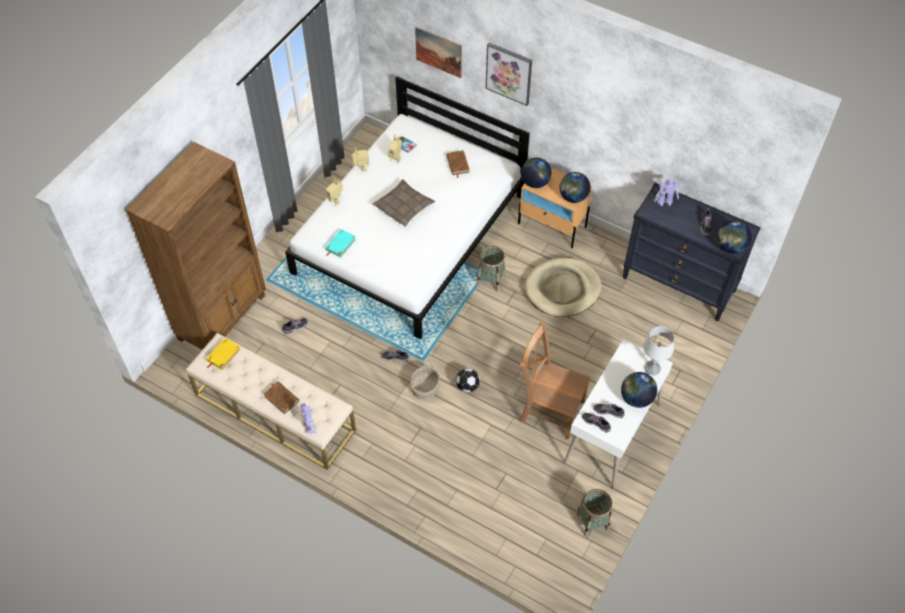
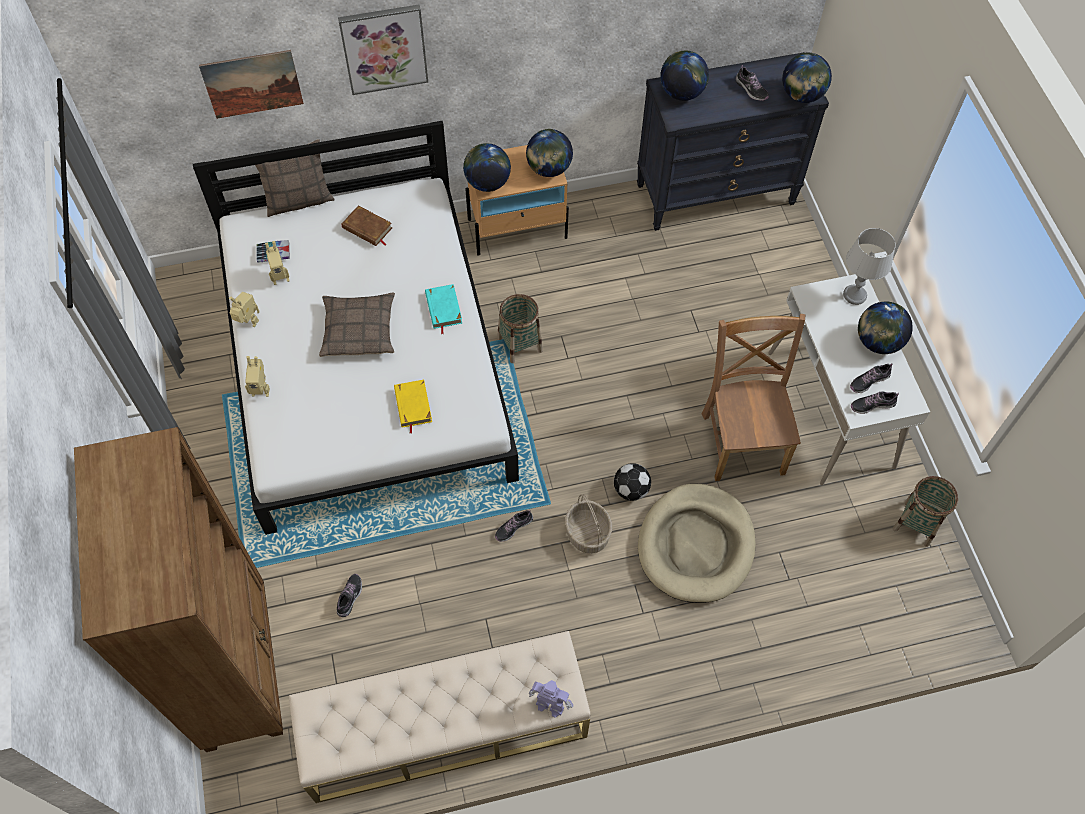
camera: 45 degrees left, 5 degrees up
(223, 355) = (334, 717): yellow book -> yellow book (412, 405)
(281, 398) = (476, 703): brown book -> none
(340, 244) = (330, 441): turquoise book -> turquoise book (443, 309)
(442, 130) = (299, 200): none -> pillow
(549, 409) = (743, 439): brown chair -> brown chair turned 105 degrees clockwise
(562, 289) = (608, 292): beige dog bed -> beige dog bed (696, 545)
(665, 201) = (681, 93): toy robot -> globe

